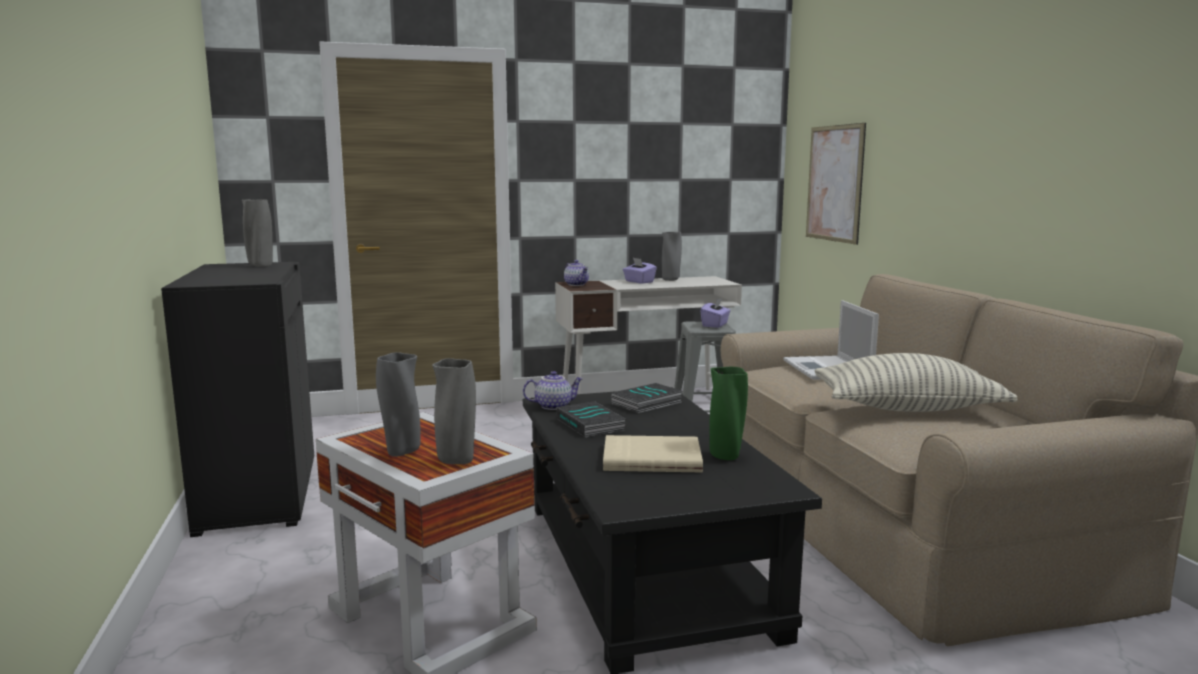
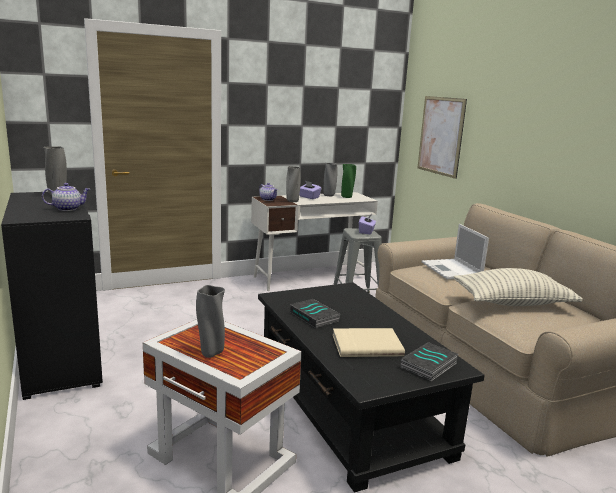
camera: 10 degrees left, 5 degrees up
(456, 461) = (253, 360): grey vase -> grey vase (292, 201)
(553, 406) = (282, 300): teapot -> teapot (68, 208)
(647, 403) = (343, 297): book -> book (429, 366)
(726, 456) = (413, 342): green vase -> green vase (347, 197)

